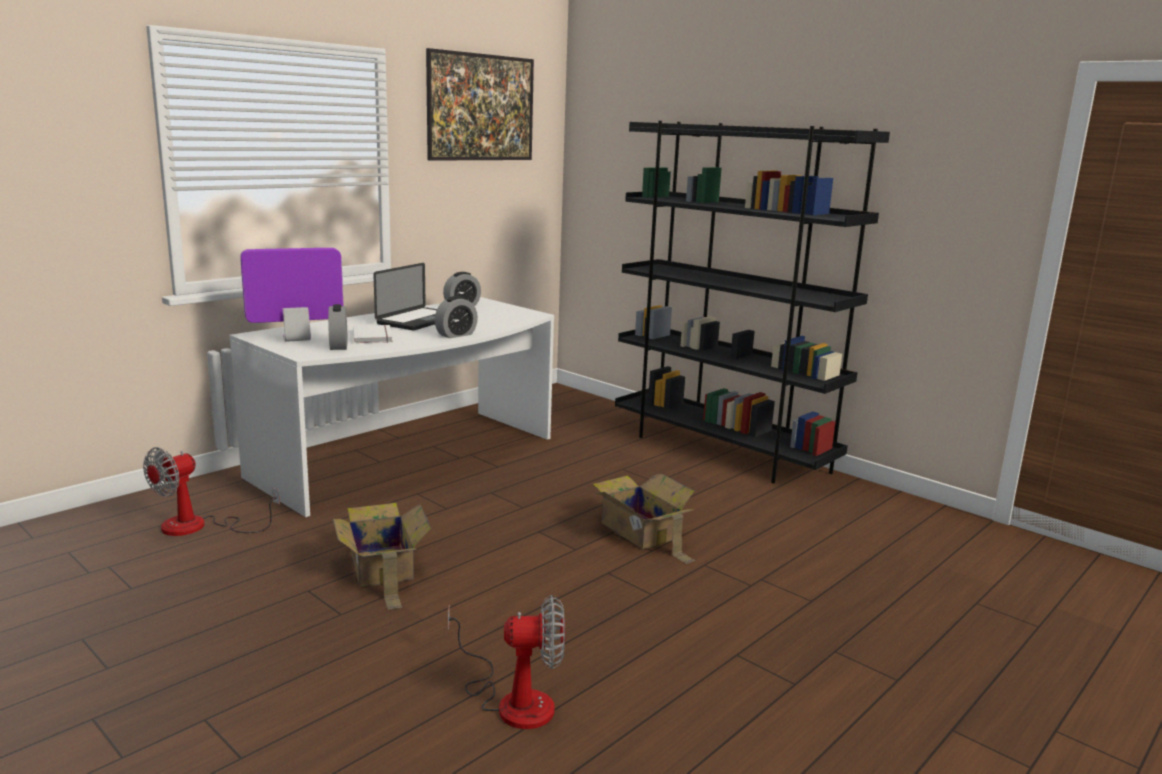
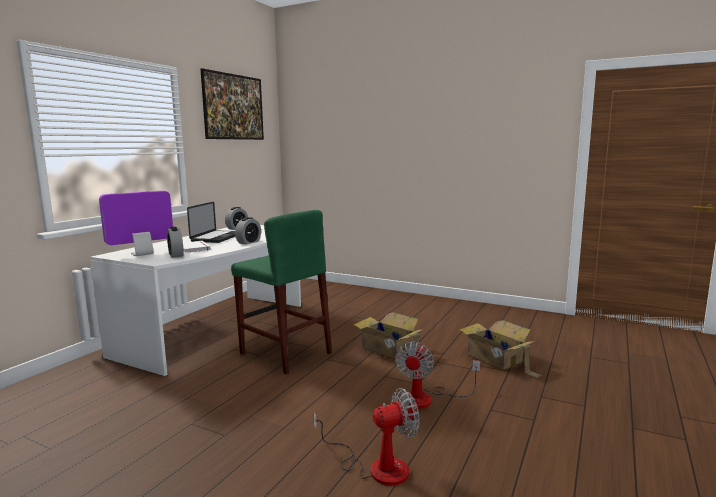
camera: 15 degrees left, 5 degrees down
(199, 527) = (86, 395): fan -> fan (427, 398)
(381, 568) = (236, 399): cardboard box -> cardboard box (496, 359)
(483, 512) = (285, 353): none -> green stool
(722, 451) = (404, 299): black bookcase -> none

